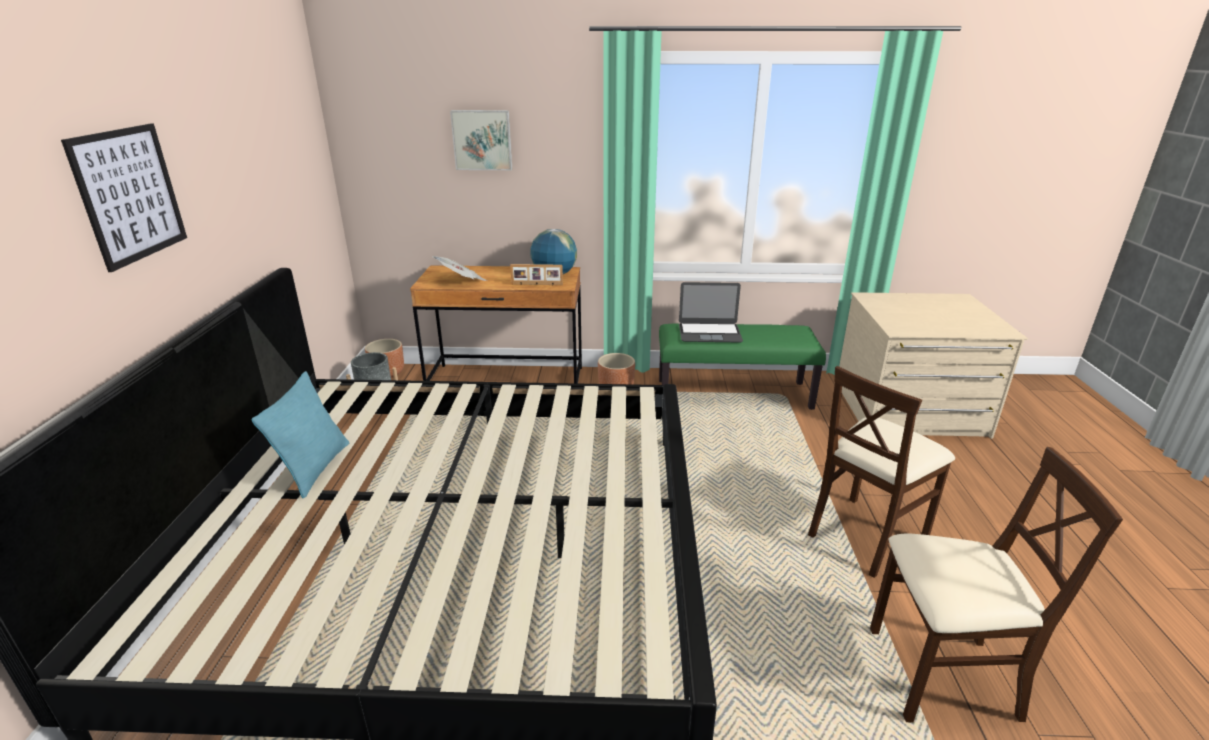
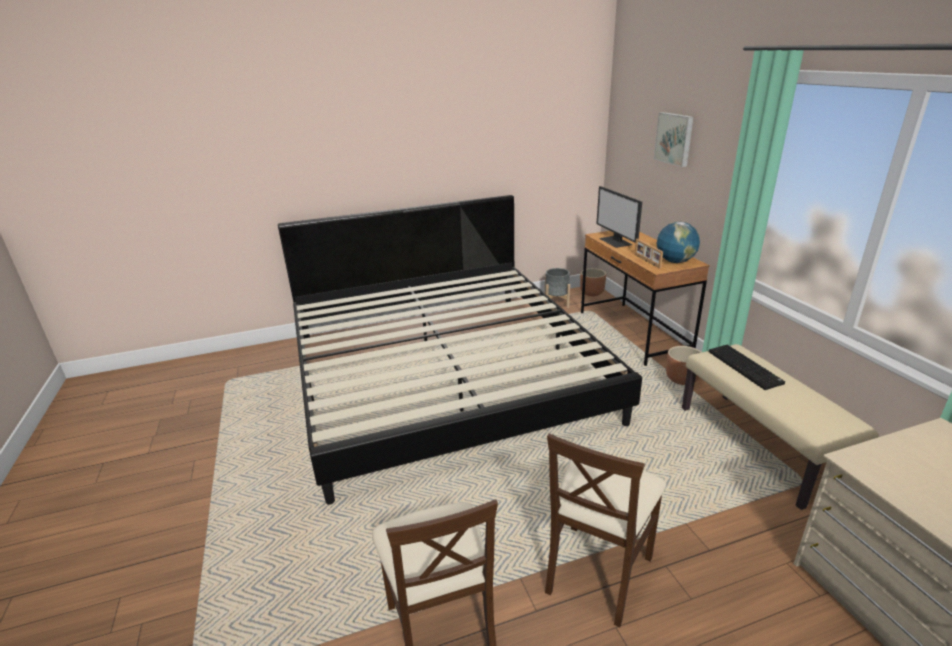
camera: 70 degrees right, 0 degrees up
(130, 194) = (411, 136): picture -> none
(315, 468) = (435, 297): turquoise pillow -> none
(461, 281) = (616, 241): newspaper -> monitor
(709, 333) = (746, 367): laptop -> keyboard
(734, 394) = (759, 446): green bench -> beige bench
(865, 535) = (597, 571): beige chair -> beige chair turned 90 degrees counterclockwise

